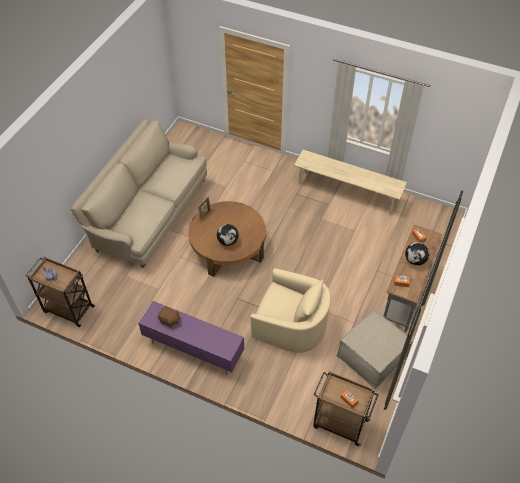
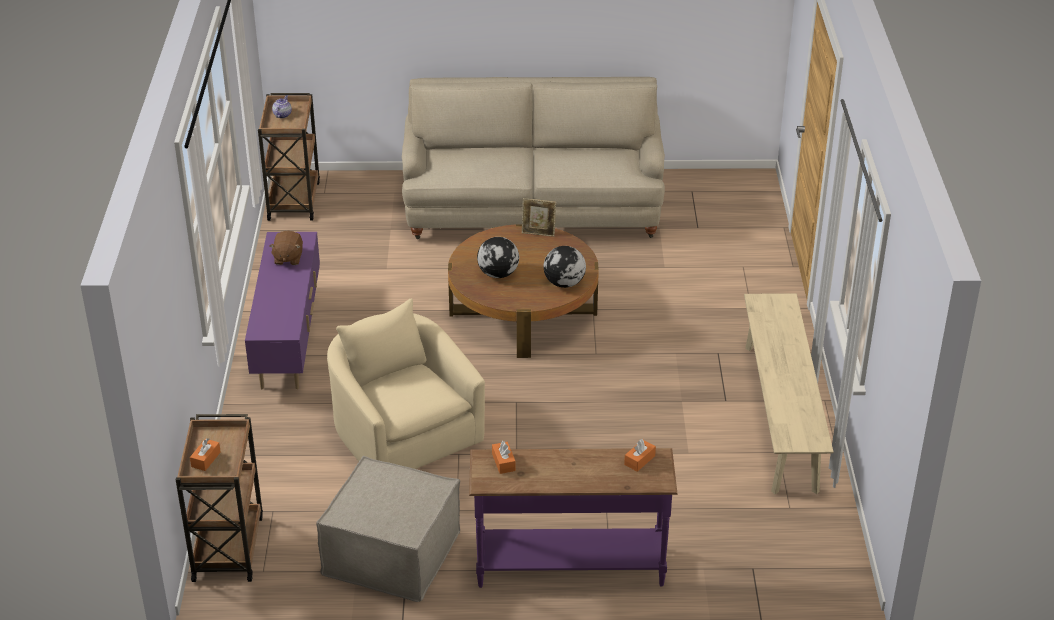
camera: 65 degrees right, 15 degrees down
(291, 325) = (403, 432): beige armchair -> beige armchair turned 150 degrees clockwise
(405, 295) = (570, 565): grey console table -> purple console table
(415, 260) = (574, 469): globe -> globe (564, 283)

